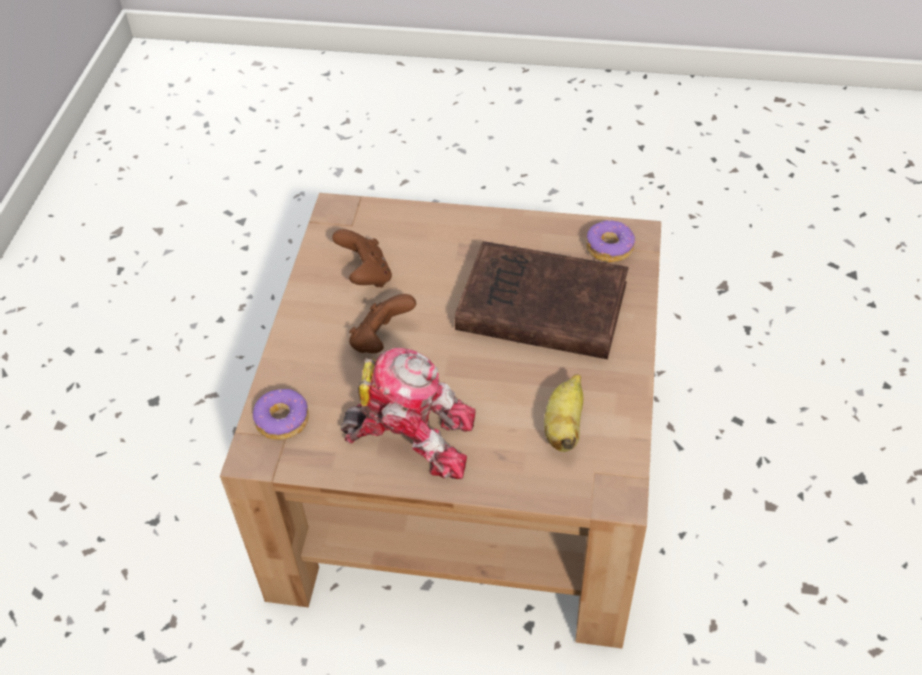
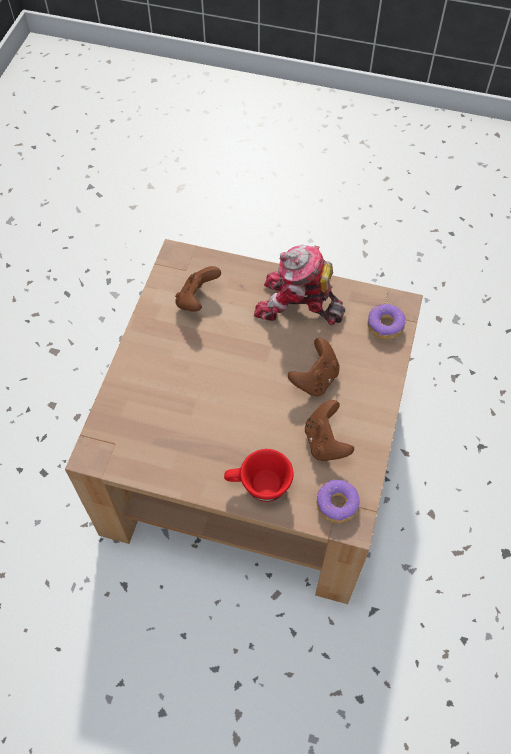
camera: 175 degrees left, 10 degrees up
(440, 228) = (258, 486): none -> red cup
(537, 307) = (192, 393): brown book -> none
(564, 426) = (197, 300): banana -> brown game controller
(609, 247) = (118, 444): donut -> donut (337, 504)

